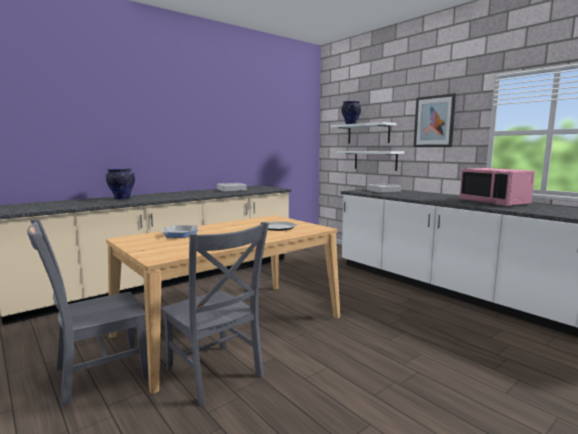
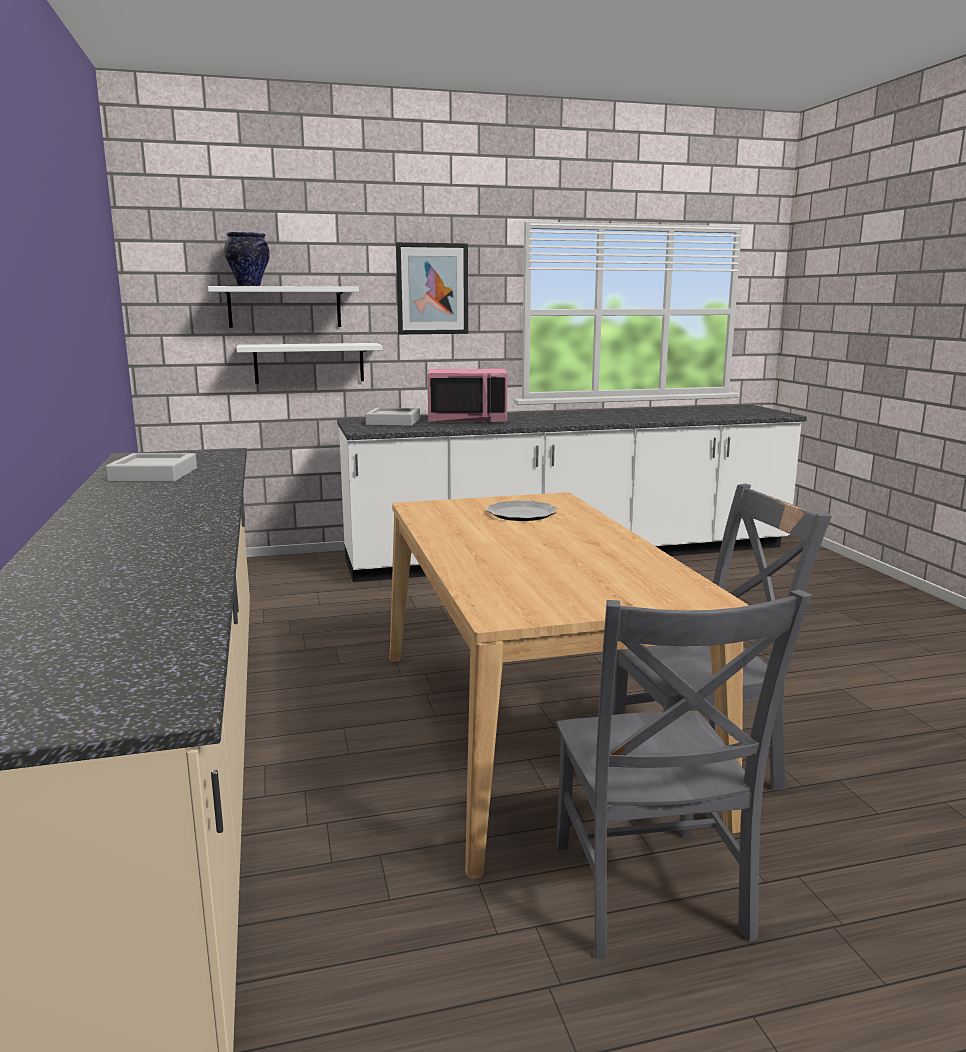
camera: 65 degrees left, 5 degrees up
(122, 199) = (107, 562): vase -> none
(180, 234) = (507, 572): frying pan -> none
(494, 202) = (582, 415): pink microwave -> pink microwave (467, 420)

